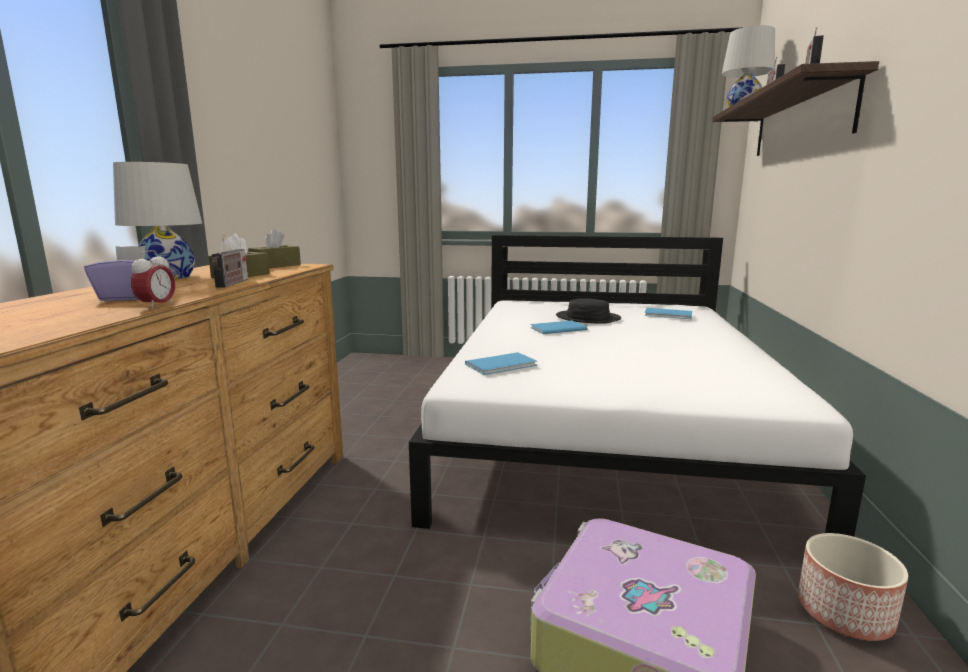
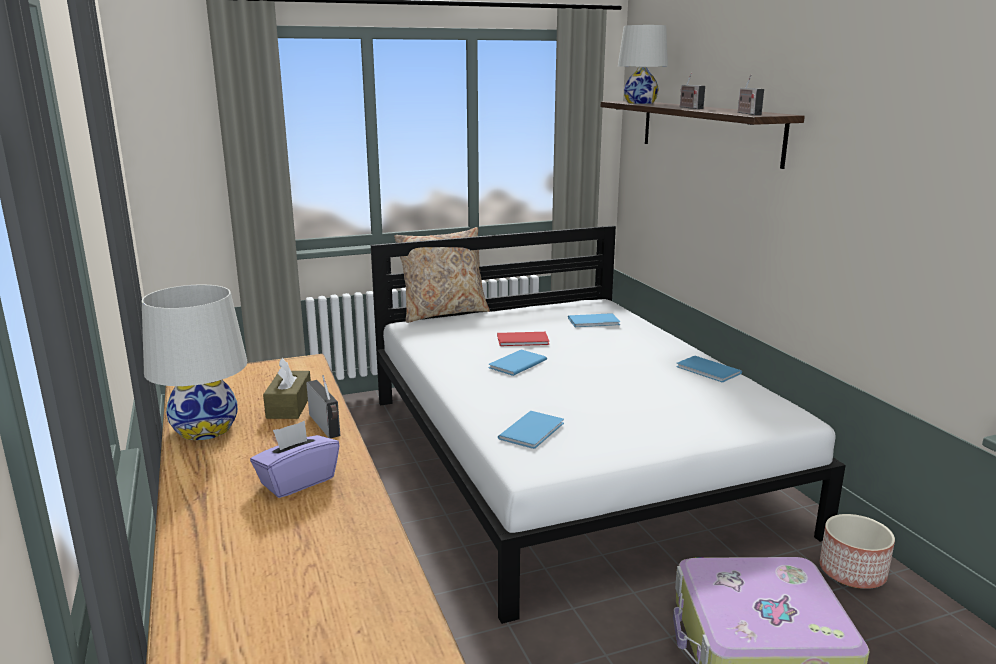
camera: 30 degrees left, 5 degrees up
(157, 306) = (371, 491): alarm clock -> none
(275, 266) = (269, 372): brown tissue box -> none
(549, 299) = (443, 313): none -> beige pillow
(587, 318) = (524, 340): black hat -> red book
(743, 357) = (708, 371): none -> blue book

